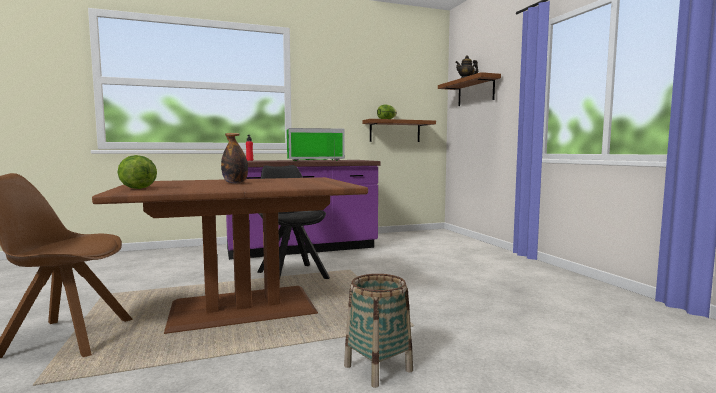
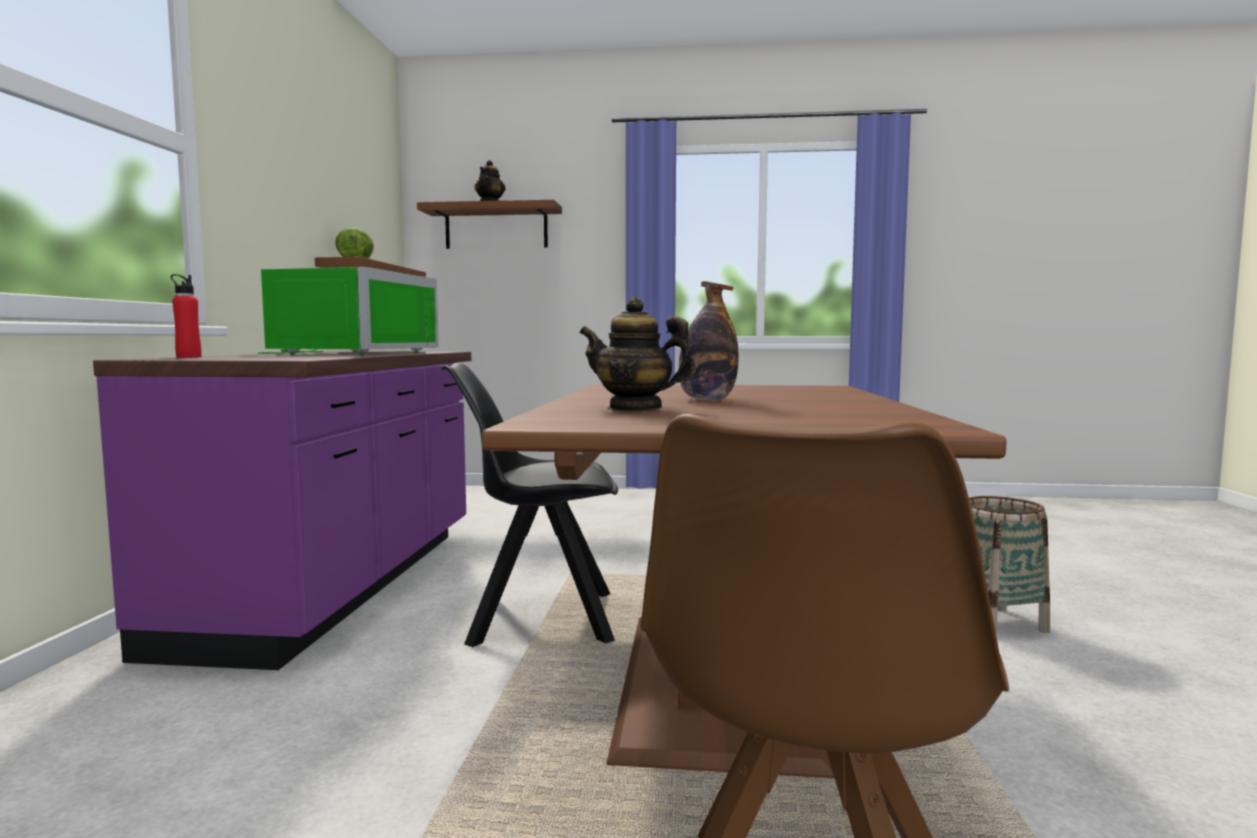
camera: 65 degrees left, 0 degrees up
(137, 188) = (824, 423): lettuce -> none
(191, 182) = (635, 408): none -> teapot

